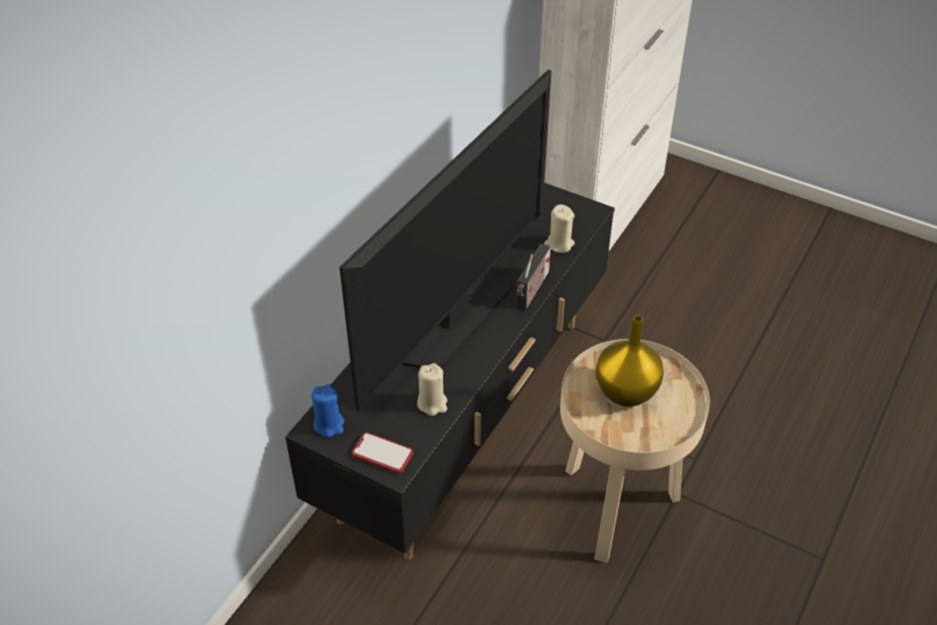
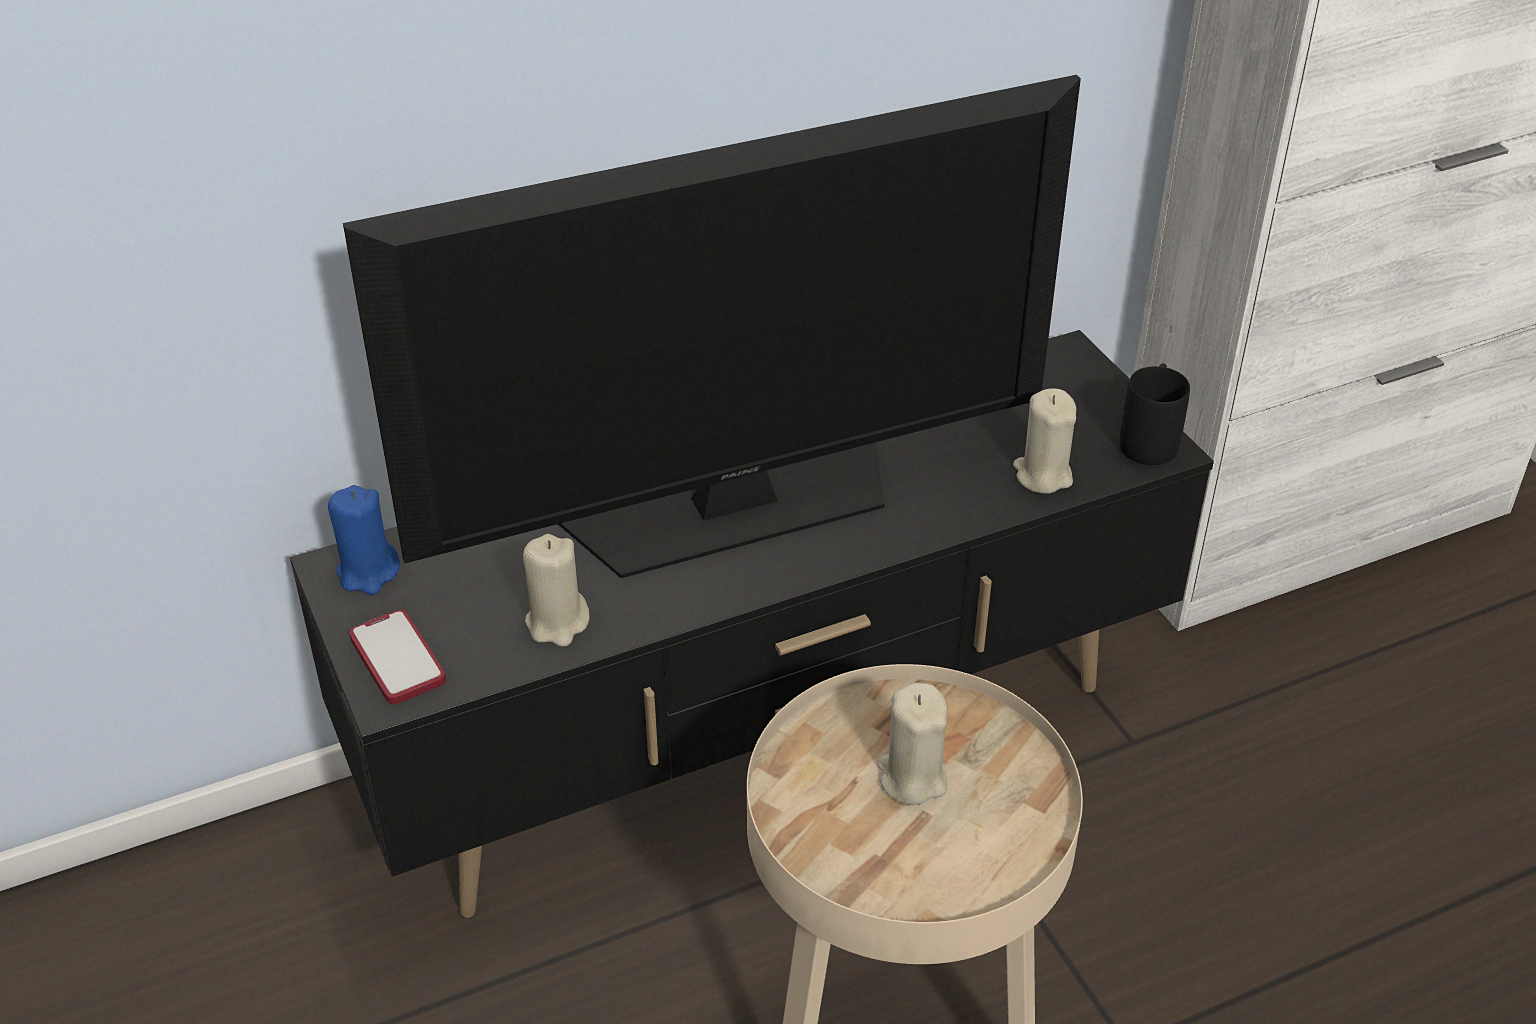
camera: 35 degrees right, 5 degrees down
(532, 291) = (914, 528): radio -> none
(584, 208) = (1150, 438): none -> black mug
(627, 391) = (912, 778): yellow vase -> beige candle

